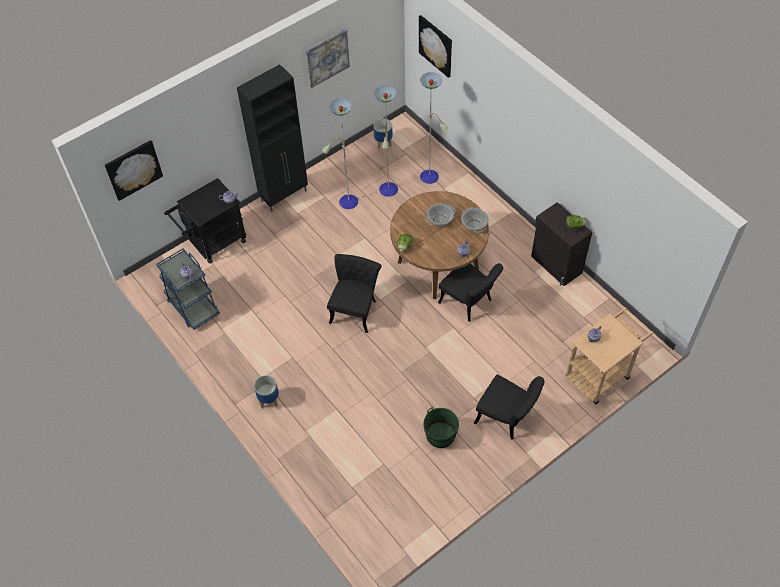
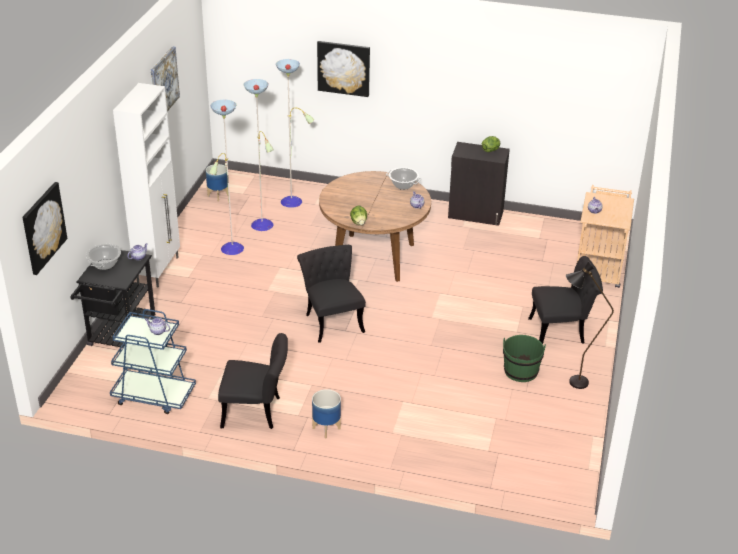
camera: 40 degrees left, 20 degrees down
(285, 196) = (159, 270): black cabinet -> white cabinet
(436, 45) = (258, 48): picture -> picture (343, 68)
(440, 220) = (368, 194): cooking pot -> cooking pot (105, 264)
(466, 469) = (571, 383): none -> black floor lamp
(469, 303) = (433, 271): black chair -> black chair (257, 412)

